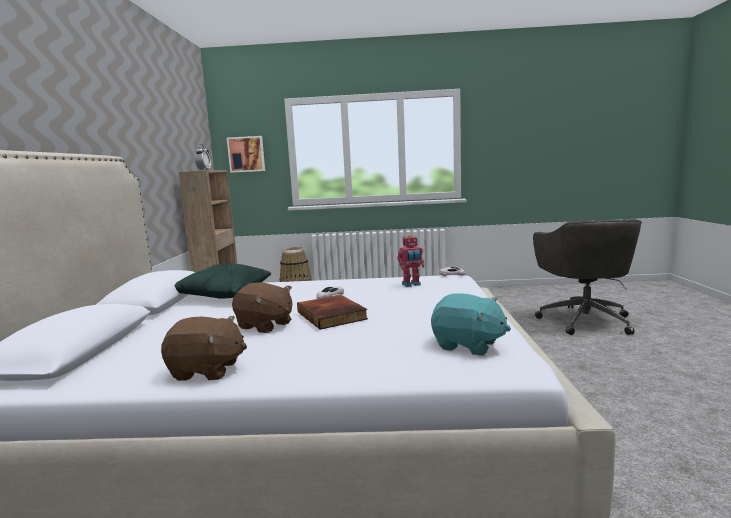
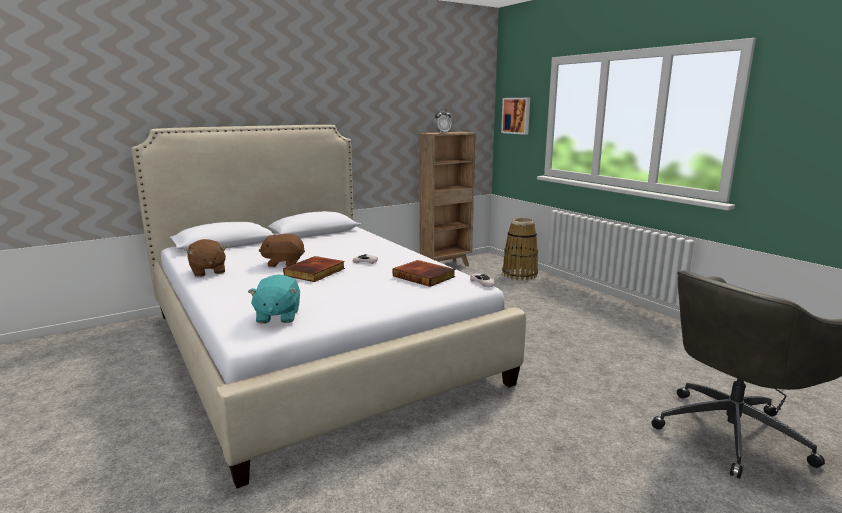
camera: 55 degrees right, 5 degrees up
(223, 295) = (340, 239): green pillow -> none
(265, 325) = (284, 263): brown plush toy -> brown plush toy turned 90 degrees clockwise
(411, 284) = (424, 276): toy robot -> book

